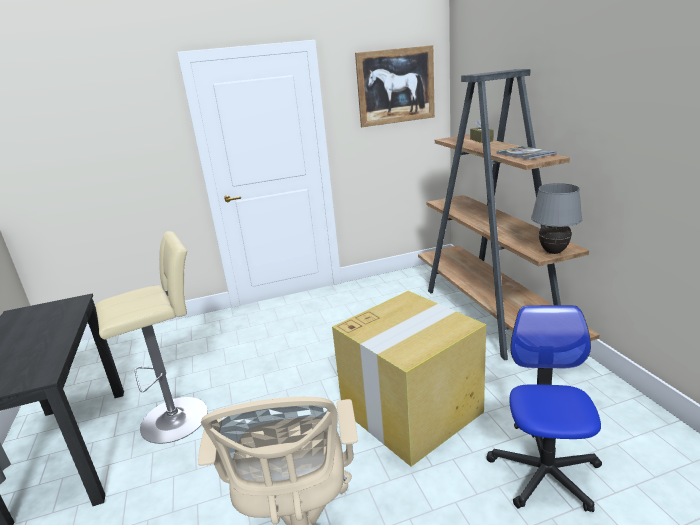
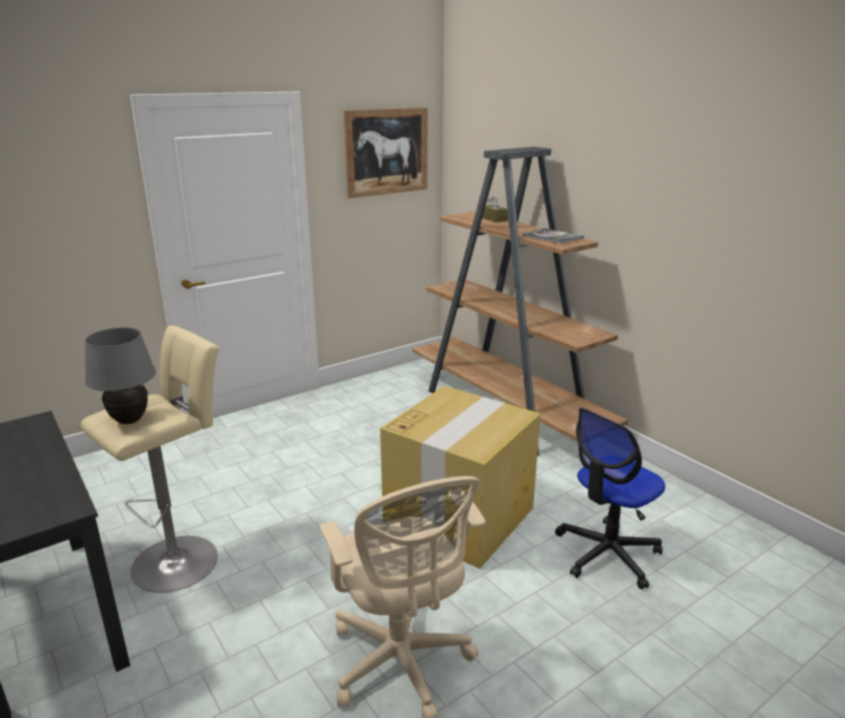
camera: 20 degrees left, 0 degrees up
(544, 473) = (607, 553): office chair -> office chair turned 120 degrees counterclockwise
(553, 252) = (586, 338): grey table lamp -> grey table lamp (129, 421)

